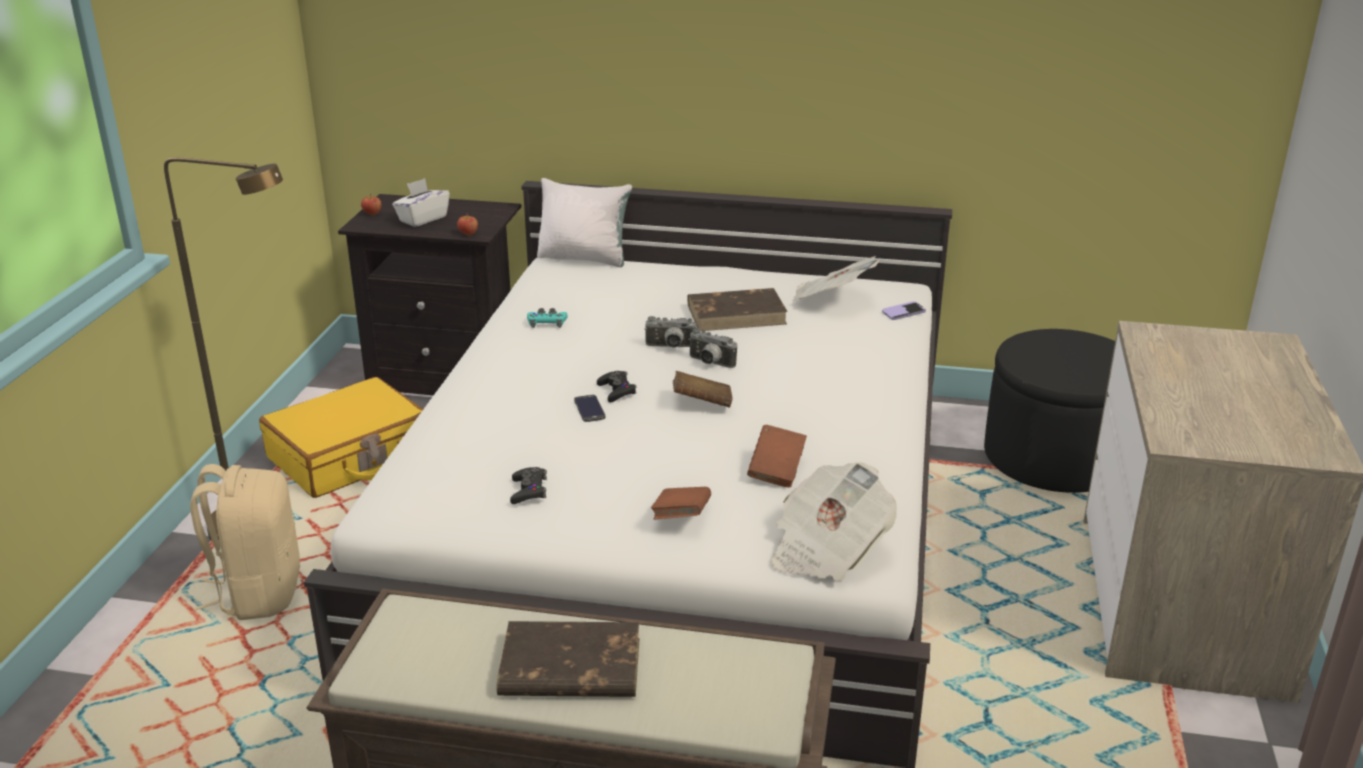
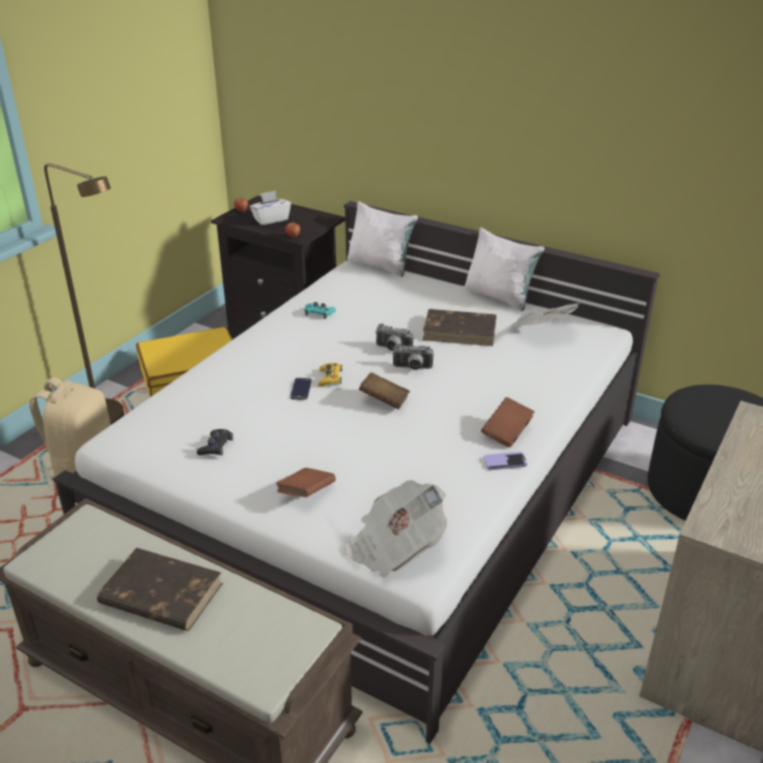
camera: 20 degrees right, 5 degrees up
(617, 391) = (330, 378): black game controller -> yellow game controller
(709, 363) = (412, 368): camera -> camera turned 45 degrees counterclockwise
(756, 270) = (499, 296): none -> white pillow
(776, 470) = (402, 470): brown book -> brown book (507, 432)
(903, 312) = (592, 352): phone -> phone (505, 462)

